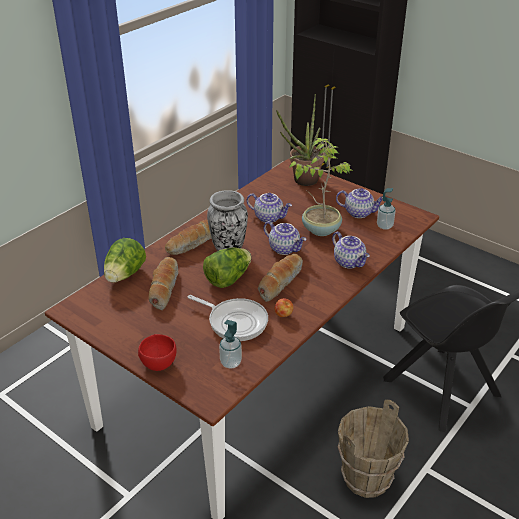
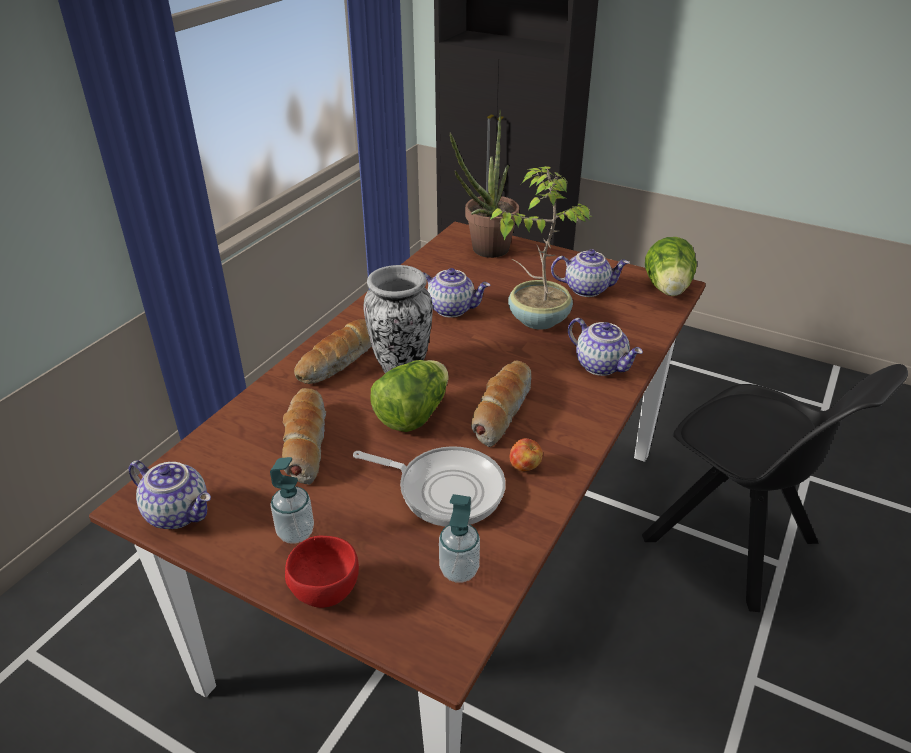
camera: 10 degrees left, 0 degrees up
(125, 275) = (231, 428): lettuce -> lettuce (668, 290)
(285, 248) = (491, 355): teapot -> teapot (179, 512)
(367, 478) = (668, 711): brown bucket -> none
(384, 226) = (633, 305): soap dispenser -> soap dispenser (295, 532)

